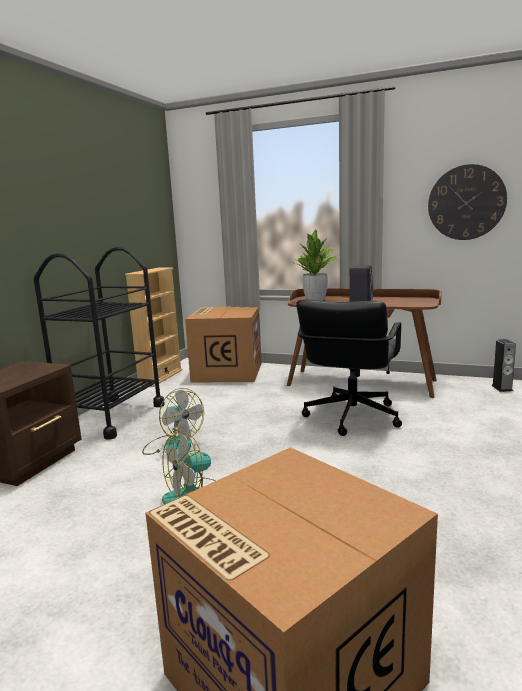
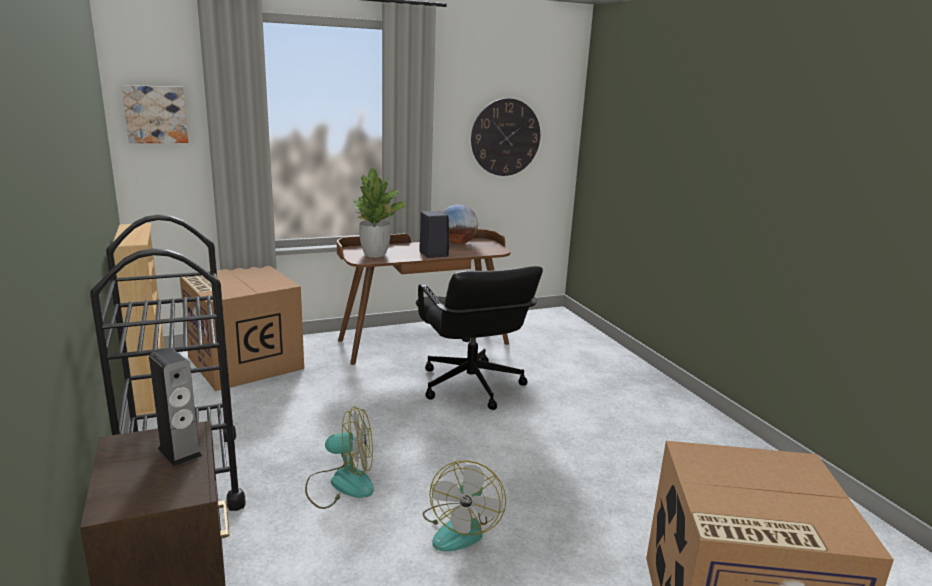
camera: 45 degrees left, 5 degrees up
(197, 201) = (156, 114): none -> picture
(398, 299) = (457, 243): none -> globe
(502, 388) = (545, 320): speaker -> speaker (180, 452)

